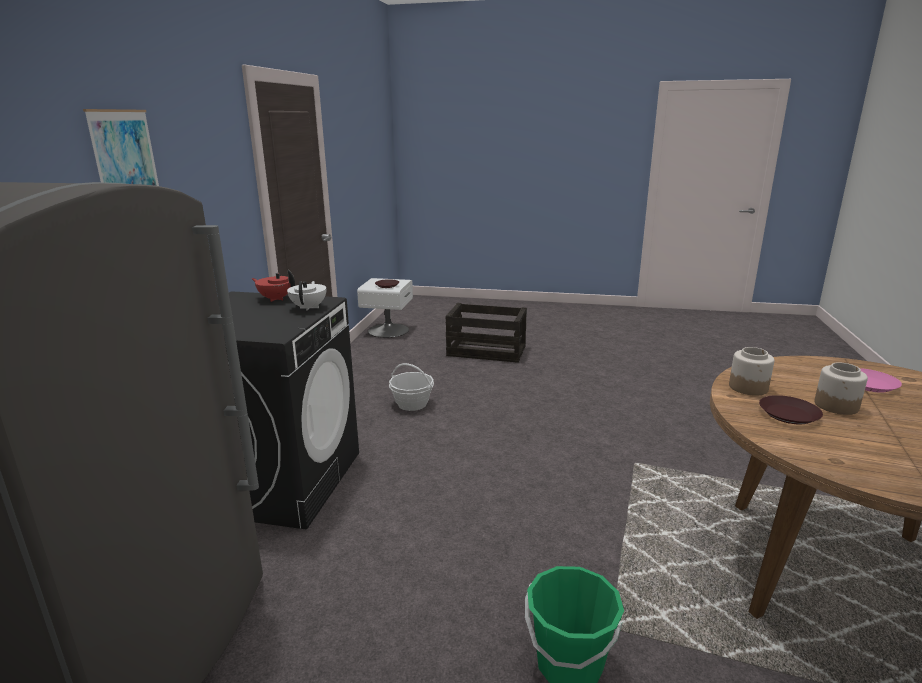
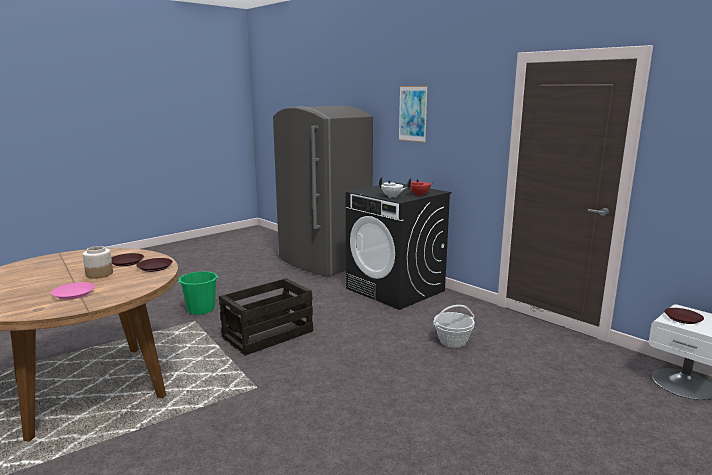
camera: 125 degrees right, 5 degrees down
(485, 351) = (565, 422): crate -> crate (268, 334)
(748, 387) = (155, 267): jar -> brown plate

